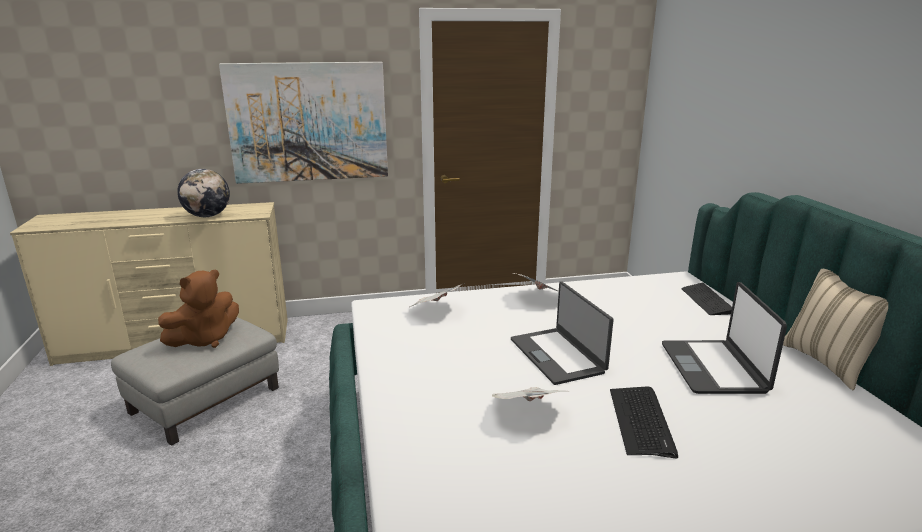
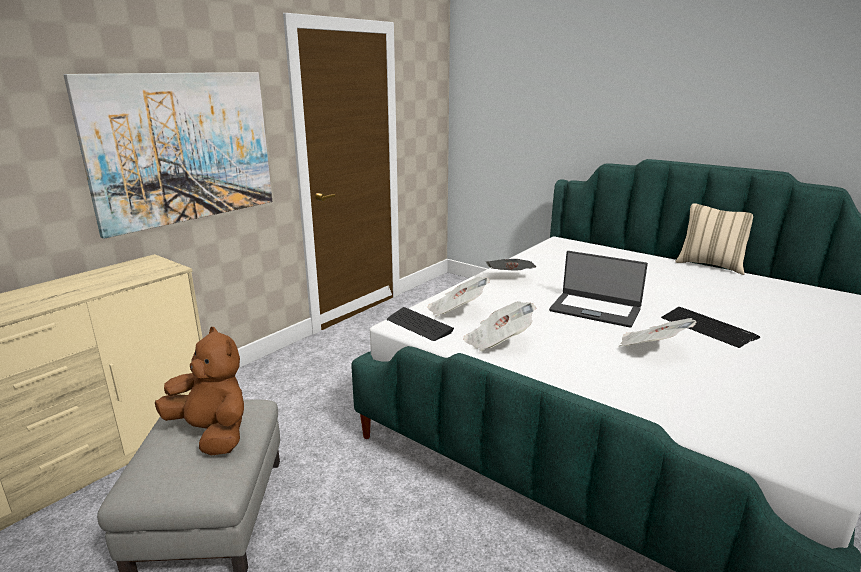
camera: 40 degrees left, 0 degrees up
(205, 339) = (212, 433): brown plush toy -> brown plush toy turned 60 degrees counterclockwise
(207, 216) = (102, 285): globe -> none
(411, 347) = (497, 342): none -> newspaper
(706, 300) = (599, 250): keyboard -> keyboard (419, 325)
(714, 368) = (676, 286): laptop -> none

